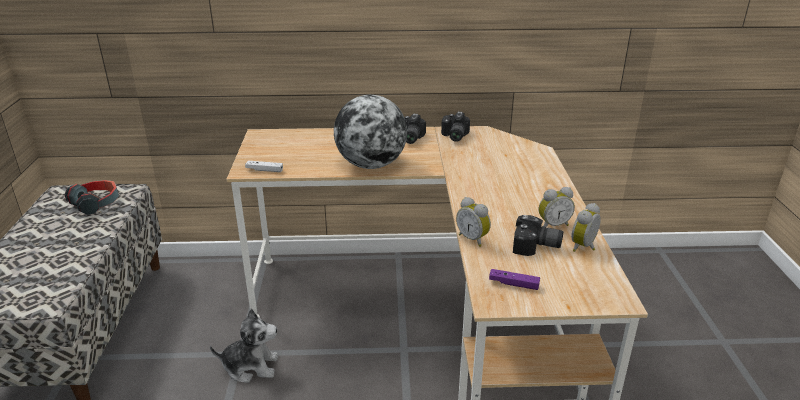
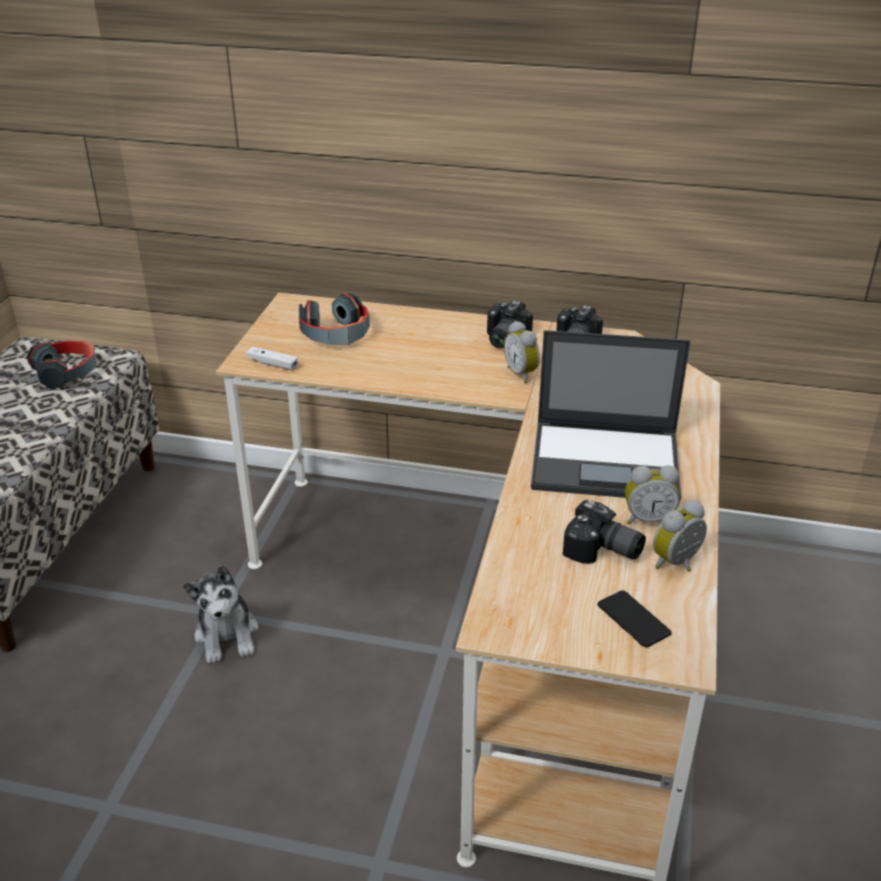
camera: 15 degrees right, 5 degrees up
(251, 366) = (227, 635): plush toy -> plush toy turned 60 degrees clockwise
(300, 148) = (336, 335): none -> headphones
(371, 165) = (425, 376): globe -> none
(473, 239) = (515, 522): alarm clock -> alarm clock (522, 374)
(511, 197) = (607, 461): none -> laptop
(513, 284) = (537, 604): purple game controller -> none
(576, 282) = (633, 619): none -> phone

